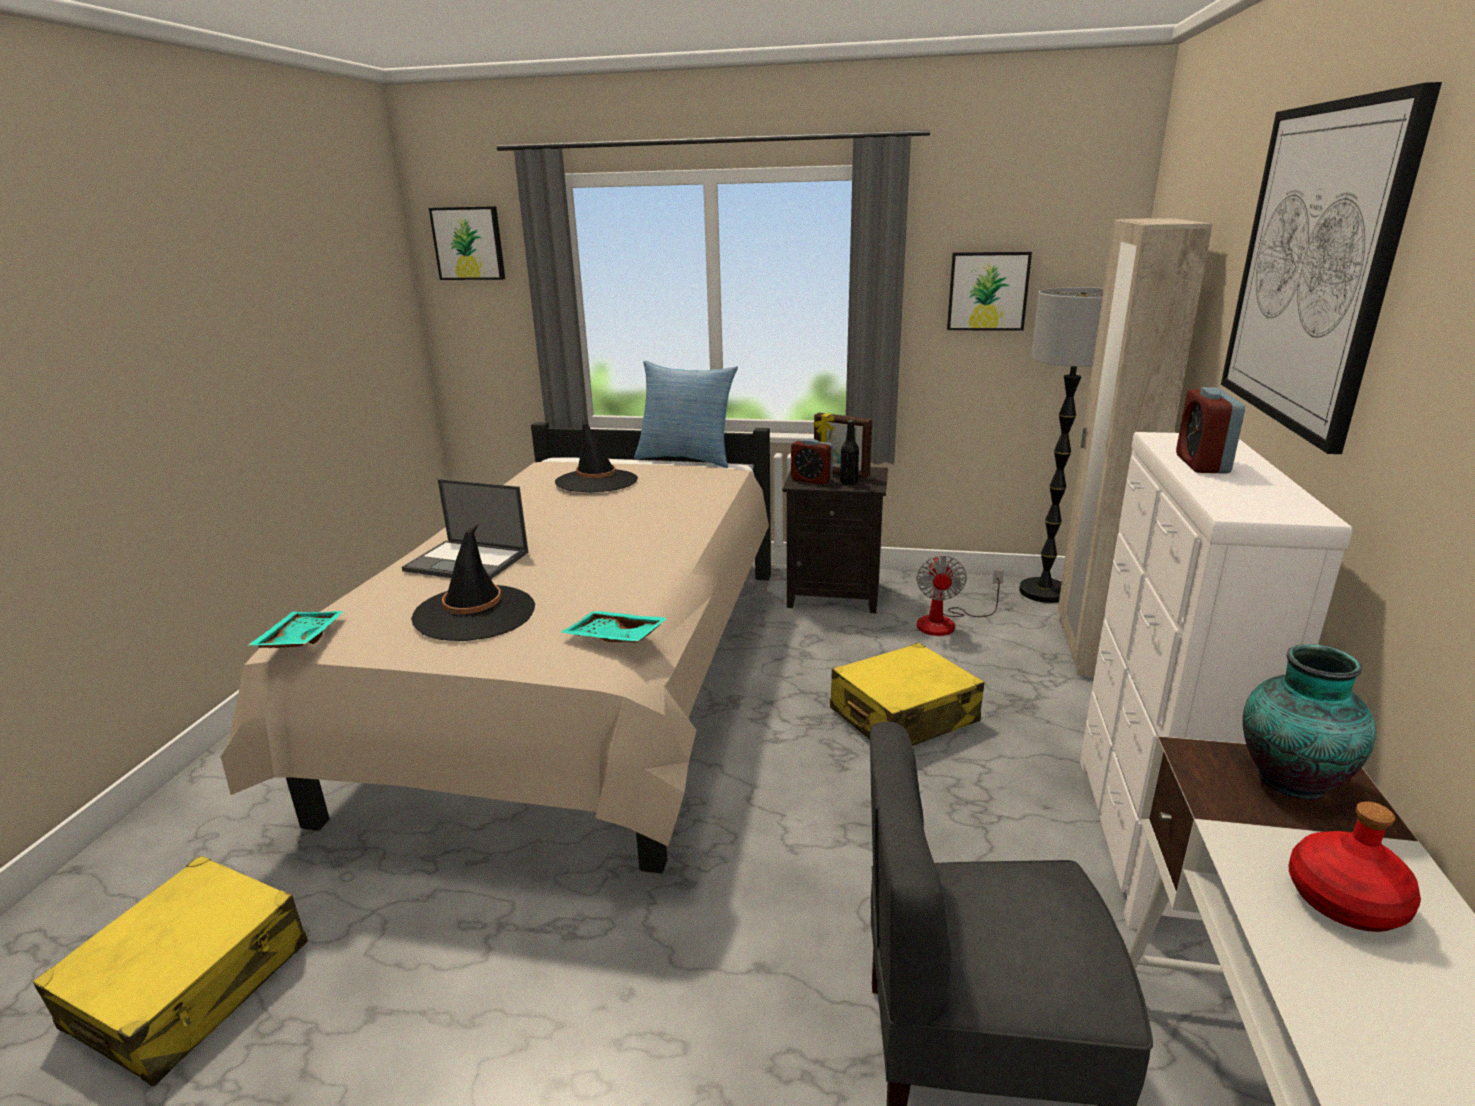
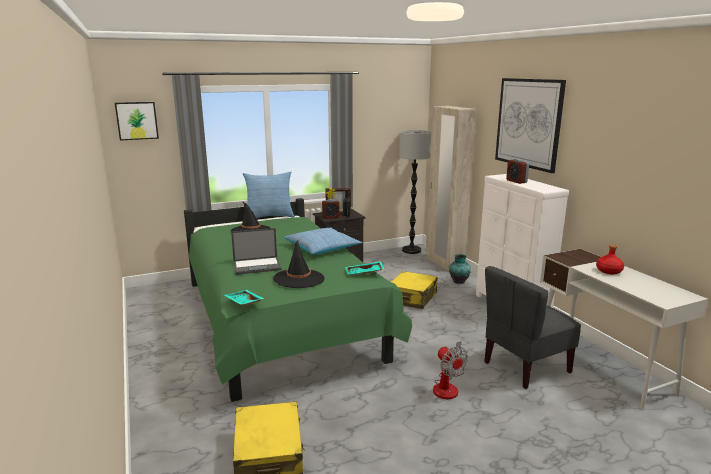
camera: 35 degrees left, 5 degrees down
(583, 684) = (280, 322): beige bed -> green bed
(646, 550) = (322, 248): none -> pillow
(946, 623) = (391, 267): fan -> fan (448, 386)
(987, 291) = (378, 133): picture -> none
(1288, 781) = (577, 256): vase -> vase (458, 281)

